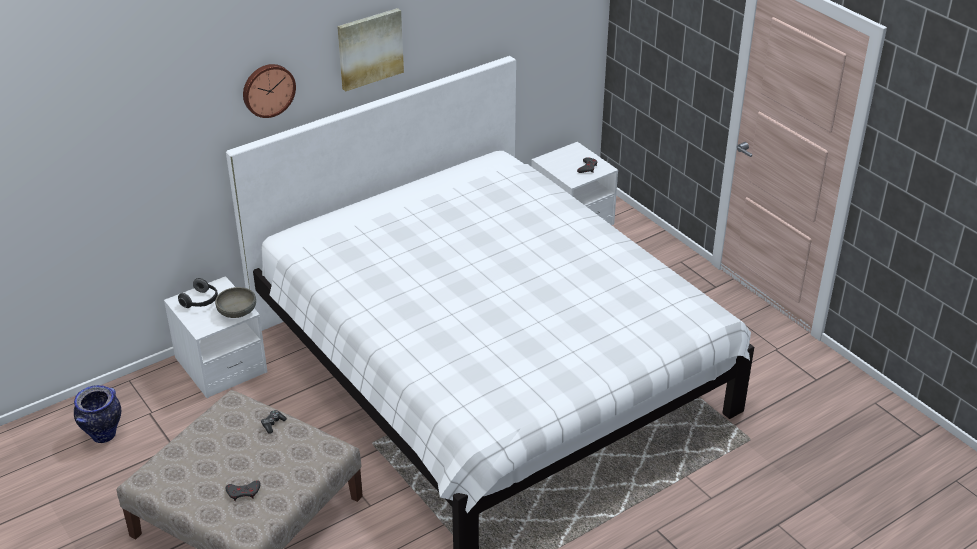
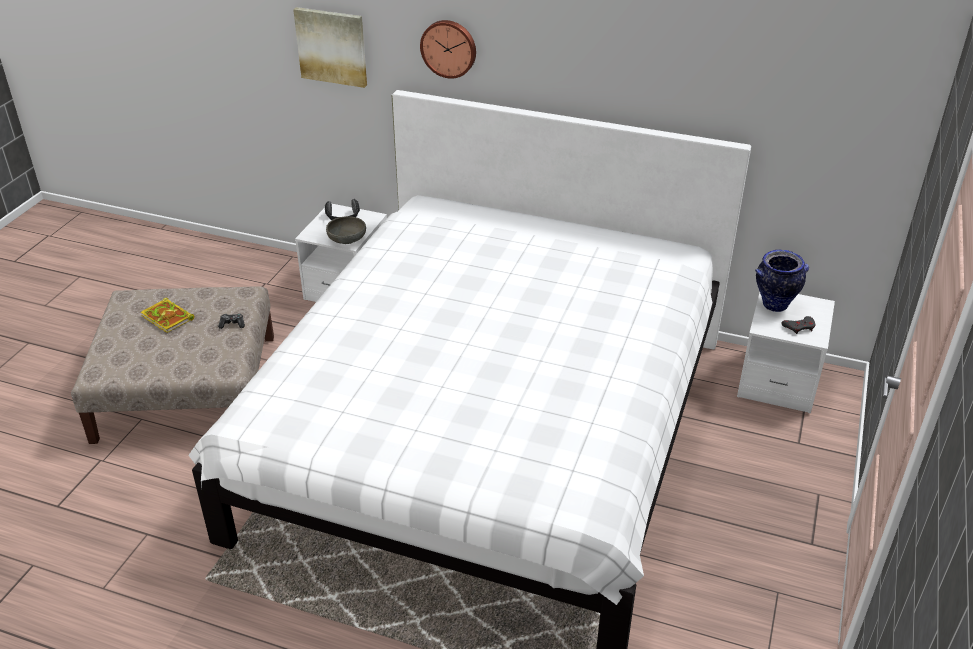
camera: 55 degrees right, 0 degrees up
(103, 436) = (223, 277): vase -> vase (774, 305)
(216, 460) = (169, 318): none -> book
(243, 492) = (140, 349): grey game controller -> none
(369, 48) = (569, 54): picture -> picture (332, 46)

